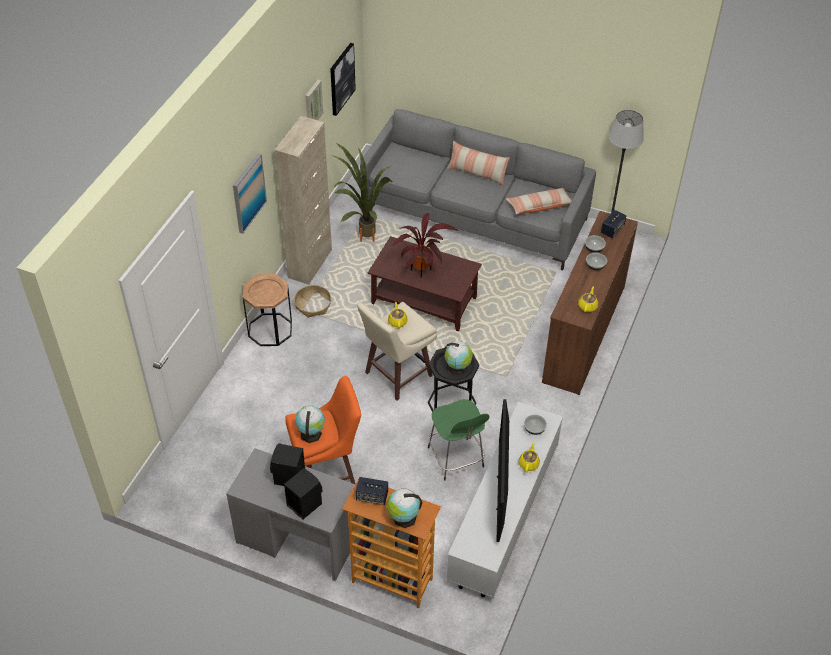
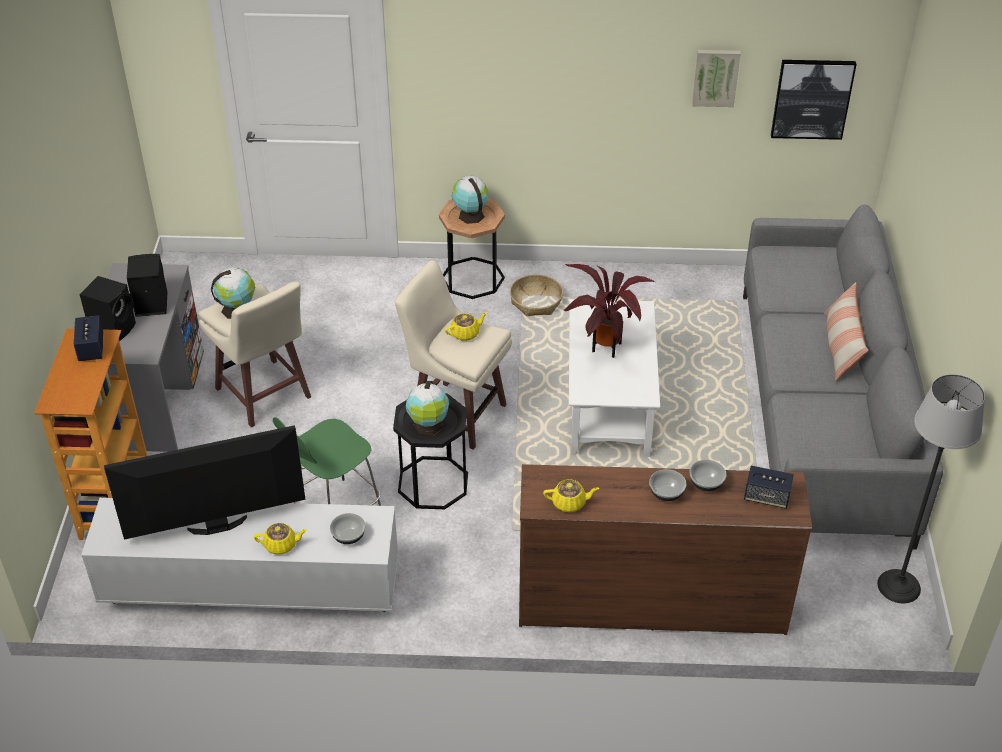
camera: 70 degrees right, 5 degrees down
(248, 193) = (511, 80): picture -> none
(310, 264) = (608, 278): beige cabinet -> none
(327, 472) = (264, 395): orange stool -> beige stool
(362, 236) = (692, 309): potted plant -> none
(403, 518) = (63, 384): globe -> globe (470, 215)
(425, 301) = (609, 405): brown coffee table -> white coffee table
(539, 206) = (820, 434): pillow -> none

